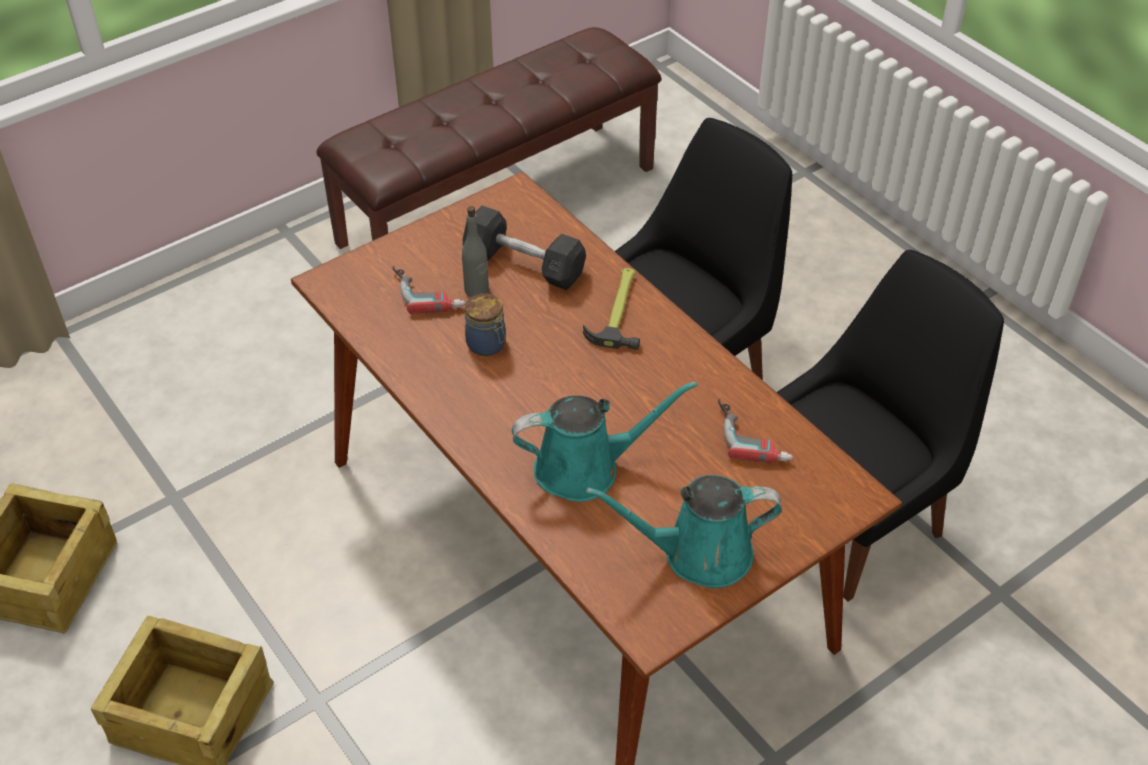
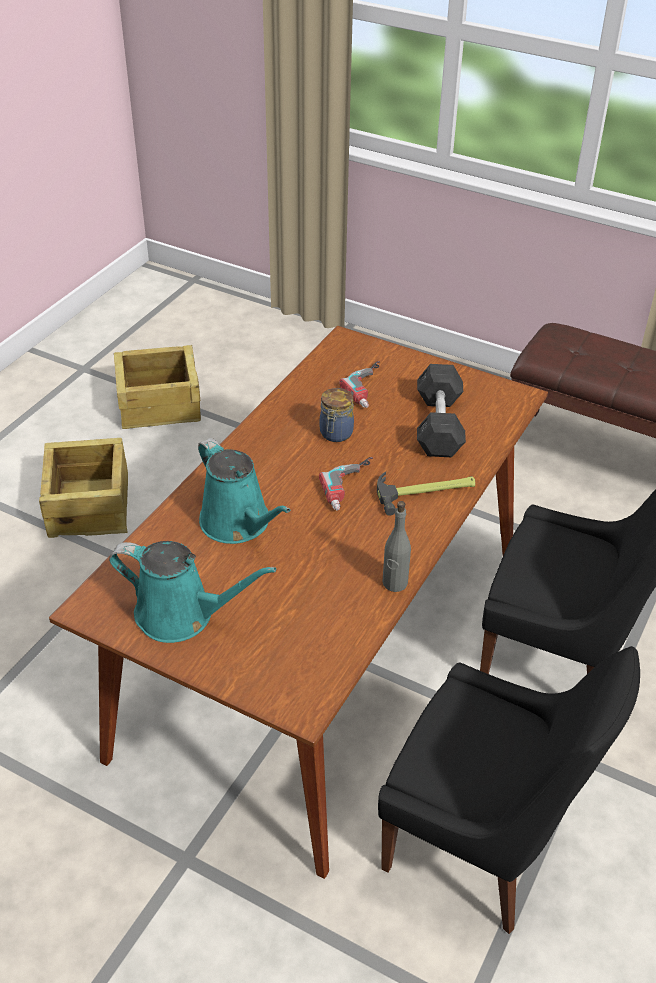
camera: 65 degrees right, 5 degrees down
(477, 290) = (390, 410): grey bottle -> grey bottle (394, 583)
(698, 554) = (182, 615): turquoise watering can -> turquoise watering can turned 135 degrees clockwise
(754, 435) = (335, 615): power drill -> power drill (353, 488)

